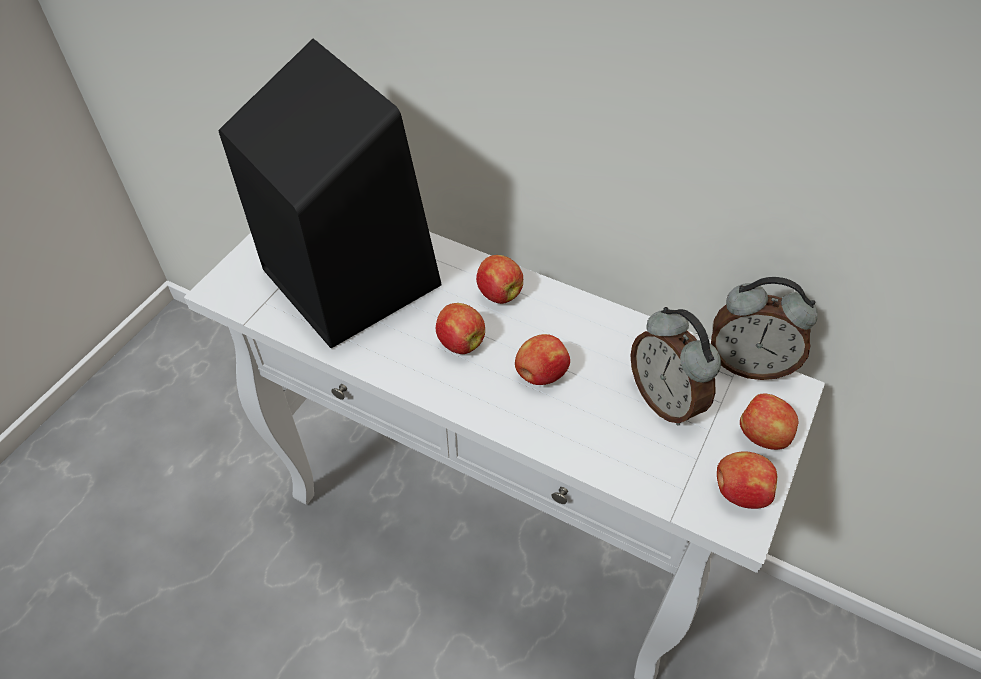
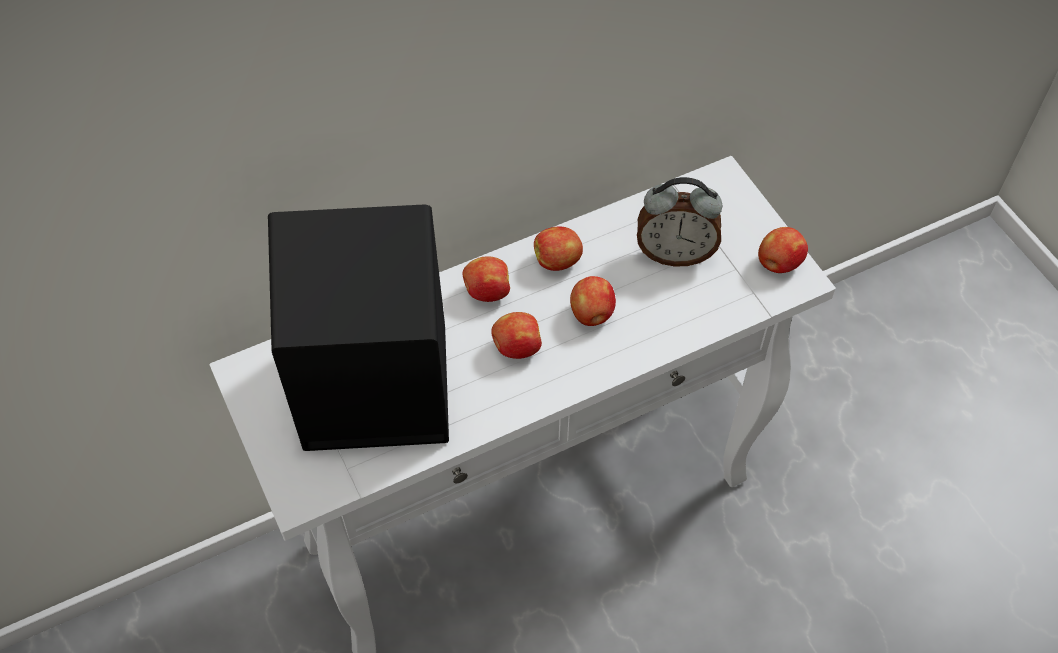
camera: 55 degrees left, 5 degrees up
(748, 364) = (683, 185): alarm clock -> none
(763, 436) = (746, 220): apple -> apple (558, 261)

